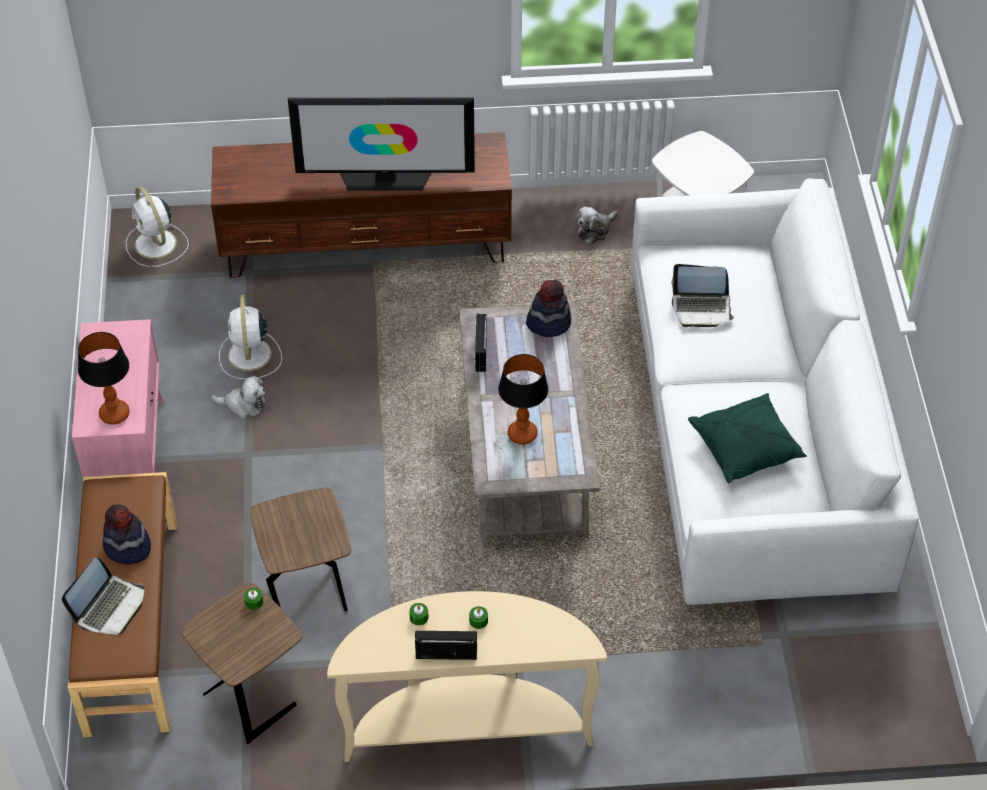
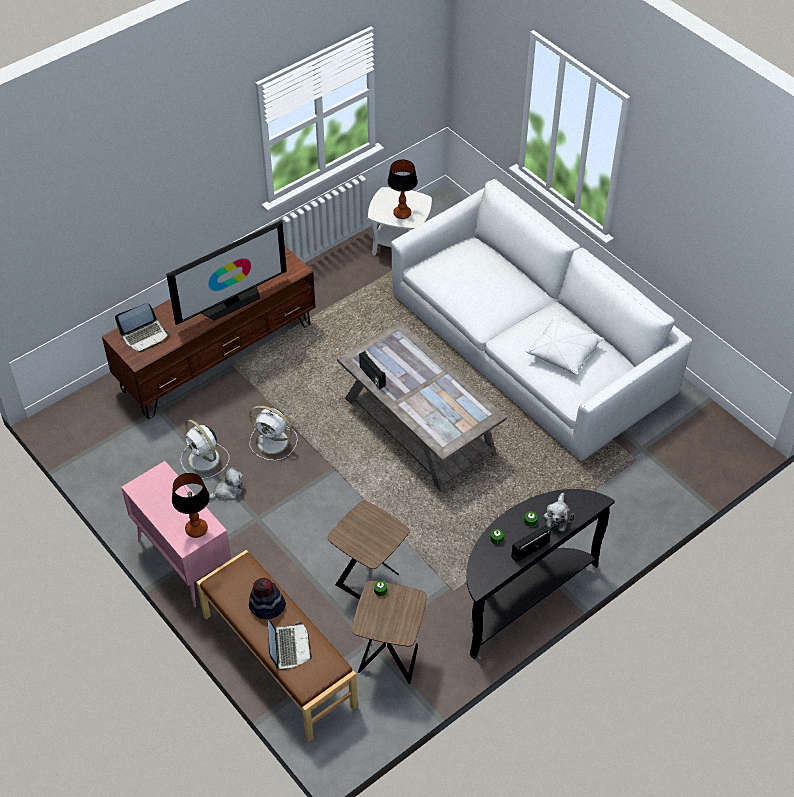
camera: 35 degrees left, 0 degrees up
(156, 245) = (81, 424): white fan -> white fan (274, 442)
(467, 724) = (521, 596): beige console table -> black console table
(523, 434) = (438, 410): table lamp -> table lamp (402, 213)
(548, 322) = (395, 339): hat -> none
(595, 230) = (347, 279): plush toy -> plush toy (558, 517)
(701, 308) = (473, 287): laptop -> laptop (145, 335)
(745, 447) = (564, 352): green pillow -> white pillow

